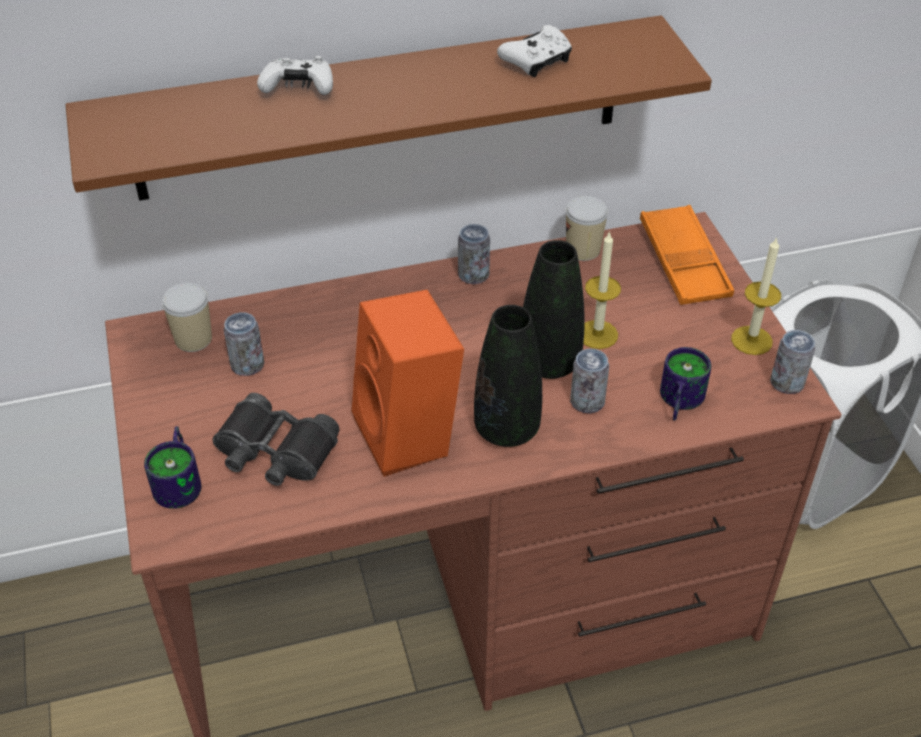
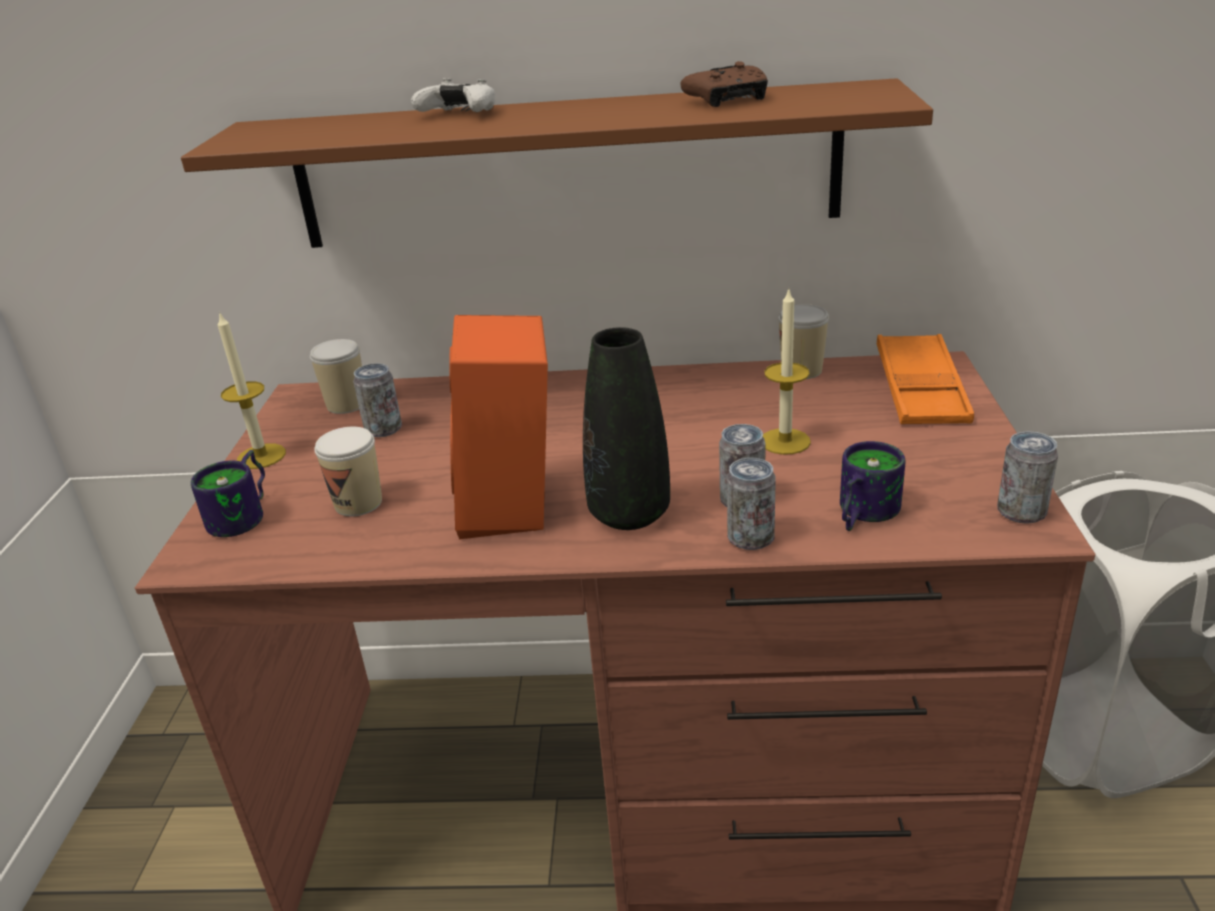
camera: 20 degrees right, 15 degrees down
(275, 452) = (358, 503): black binoculars -> cup
(473, 275) = (666, 381): can -> can (750, 538)
(537, 61) = (728, 100): white game controller -> brown game controller
(549, 363) = (713, 461): black vase -> none
(751, 340) = (984, 465): candle -> candle (261, 456)

